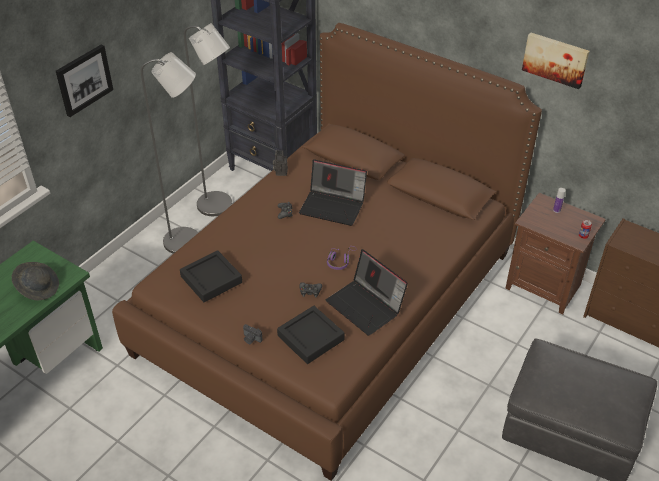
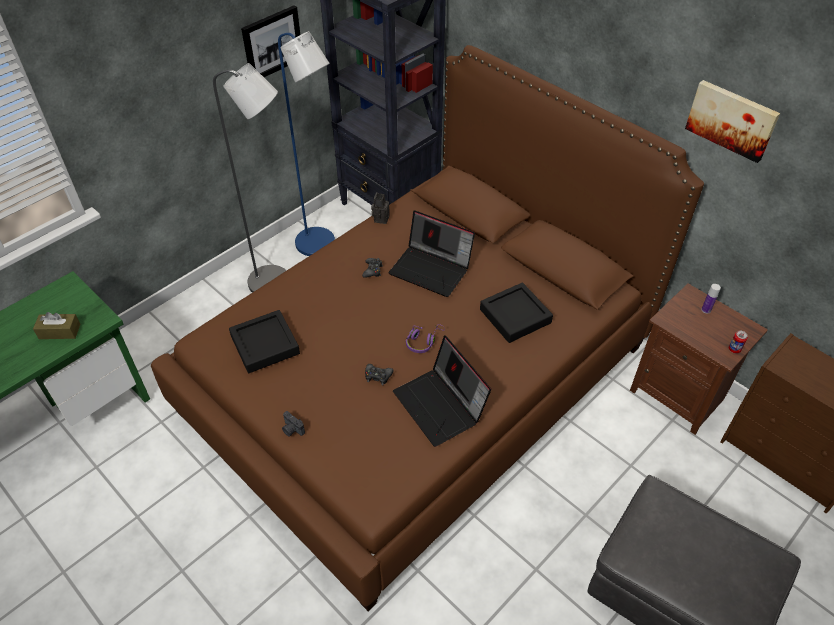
camera: 10 degrees right, 5 degrees up
(38, 288) = (59, 331): grey hat -> brown tissue box
(84, 80) = (146, 87): picture -> picture (272, 43)
(220, 207) = (320, 246): grey floor lamp -> blue floor lamp
(310, 338) = (363, 439): black tray -> black tray (515, 316)

